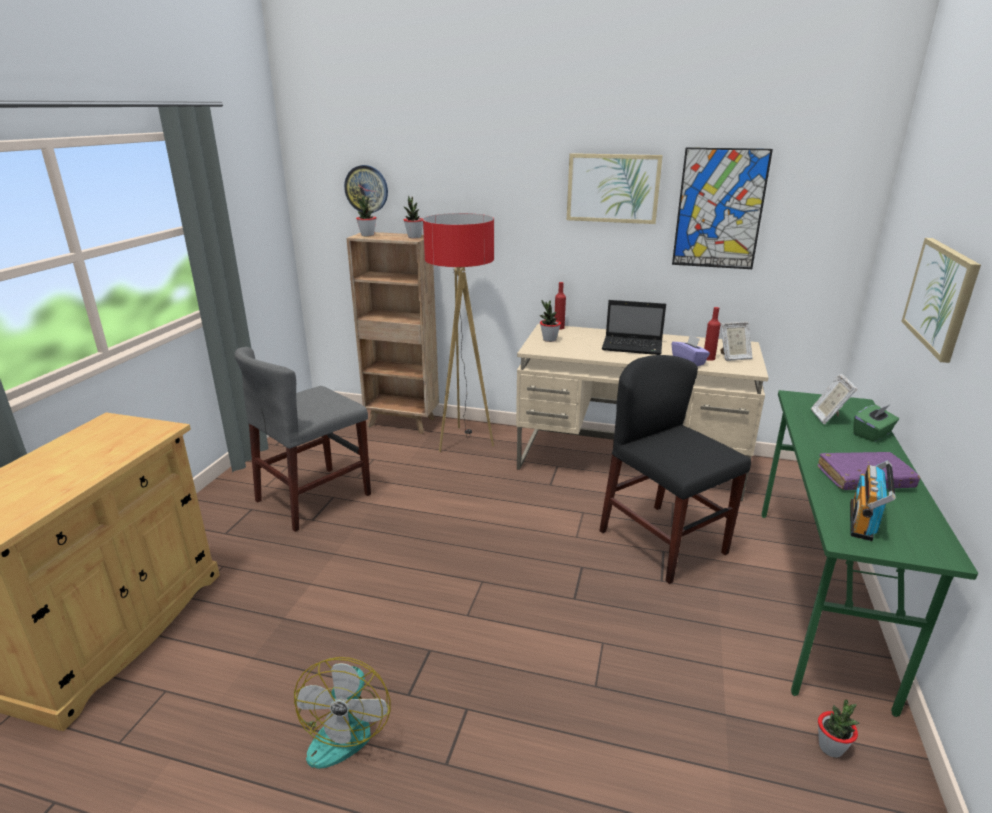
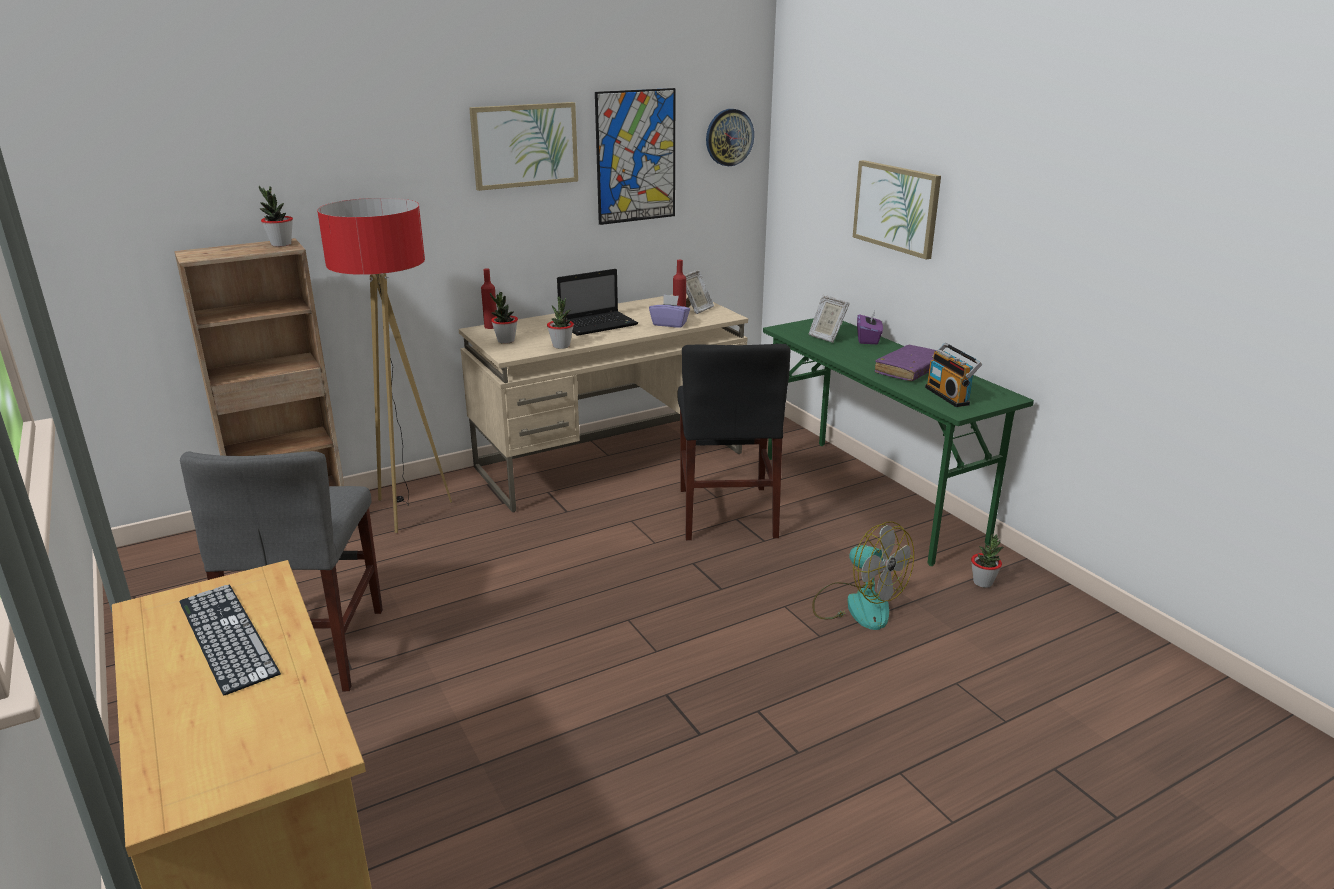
camera: 45 degrees left, 0 degrees up
(95, 451) = (227, 636): none -> keyboard
(344, 727) = (686, 791): fan -> fan (857, 605)
(366, 189) = (165, 185): wall clock -> wall clock (729, 137)
(367, 235) = (202, 254): potted plant -> potted plant (561, 346)
(662, 542) = (726, 512): black chair -> black chair turned 105 degrees counterclockwise
(872, 434) = (868, 339): green tissue box -> purple tissue box

